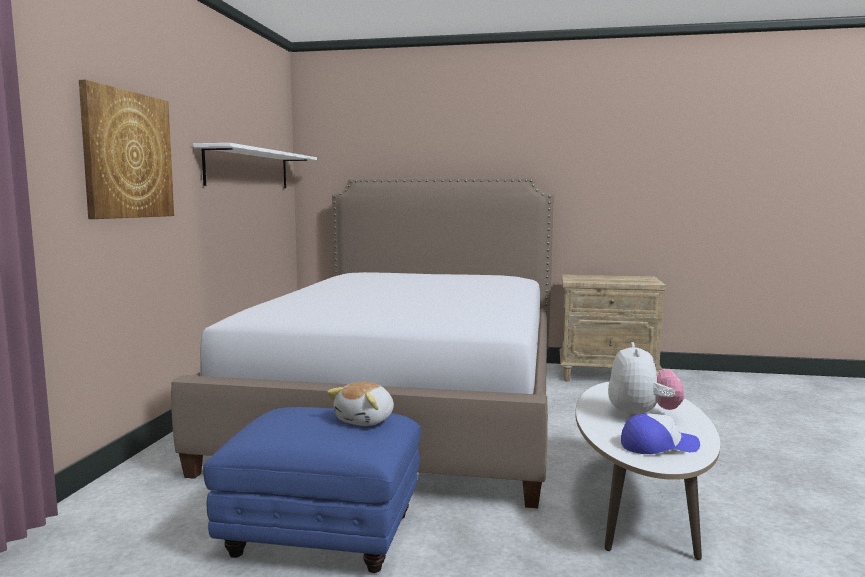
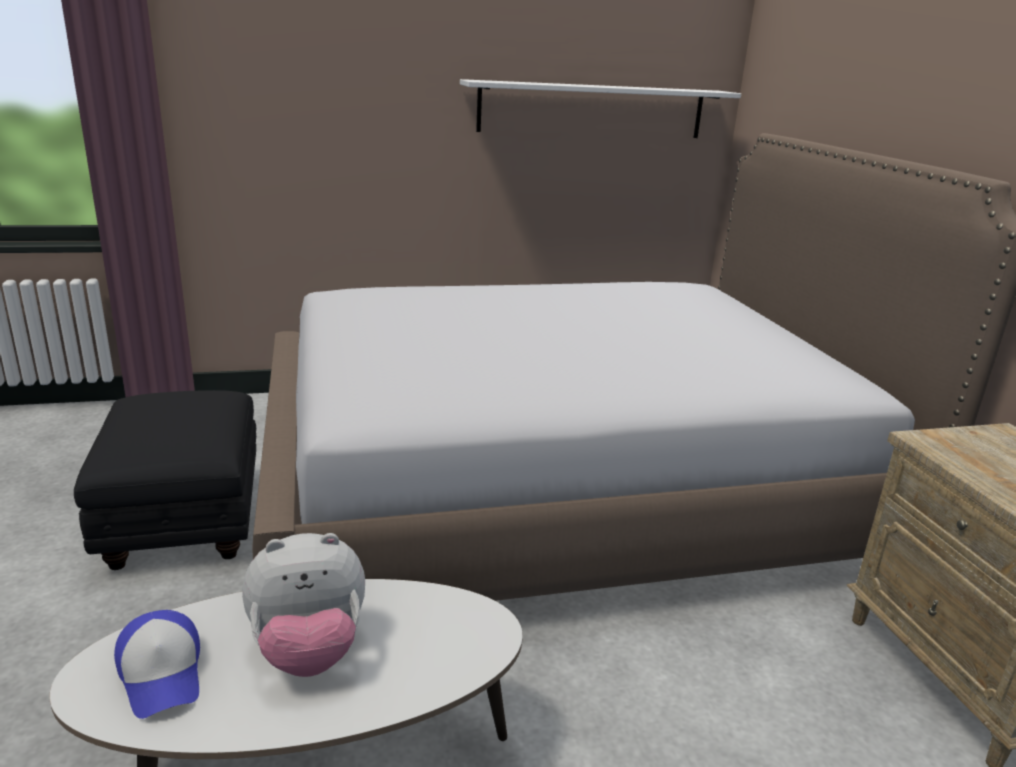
camera: 65 degrees right, 15 degrees up
(127, 155) = (335, 97): picture -> none
(324, 536) = (184, 523): blue ottoman -> black ottoman
(366, 420) = (178, 436): plush toy -> none

